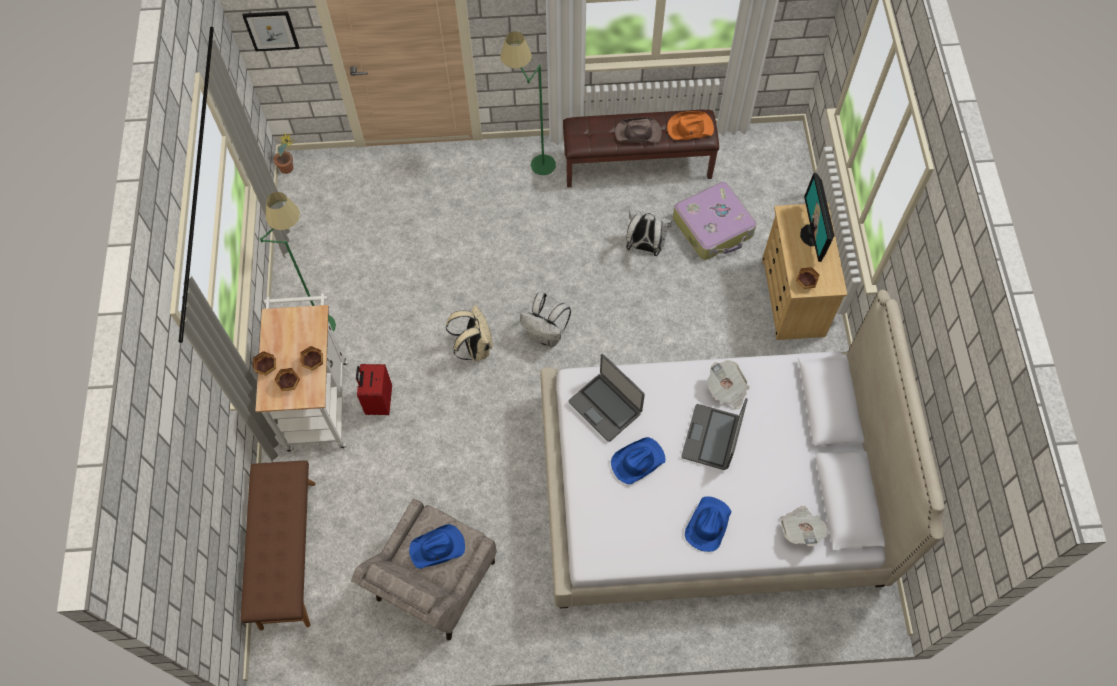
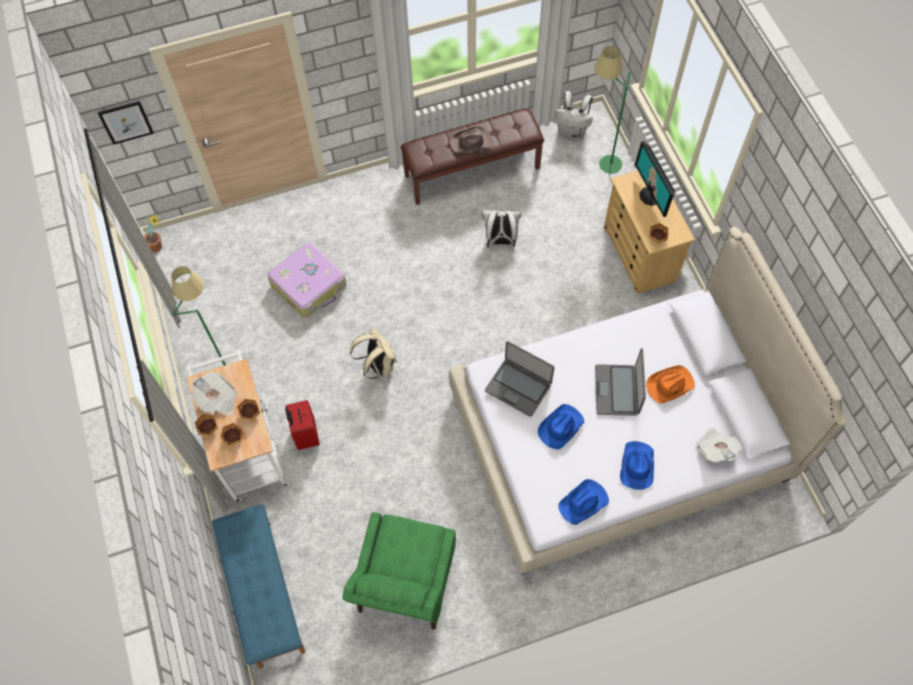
camera: 15 degrees left, 0 degrees up
(287, 553) = (264, 593): brown bench -> blue bench
(434, 582) = (405, 581): beige armchair -> green armchair
(438, 548) = (406, 550): blue hat -> blue hat (584, 503)
(531, 163) = (378, 191): green floor lamp -> green floor lamp (600, 165)
(546, 336) = (438, 339): white backpack -> white backpack (572, 131)
(689, 128) = (514, 128): orange hat -> orange hat (669, 385)
(713, 227) = (554, 210): suitcase -> suitcase (309, 285)
(727, 390) = (617, 346): newspaper -> newspaper (217, 399)

